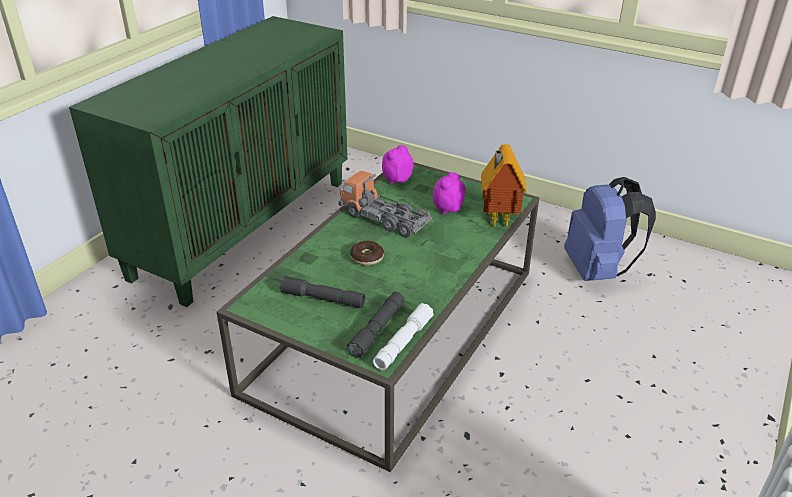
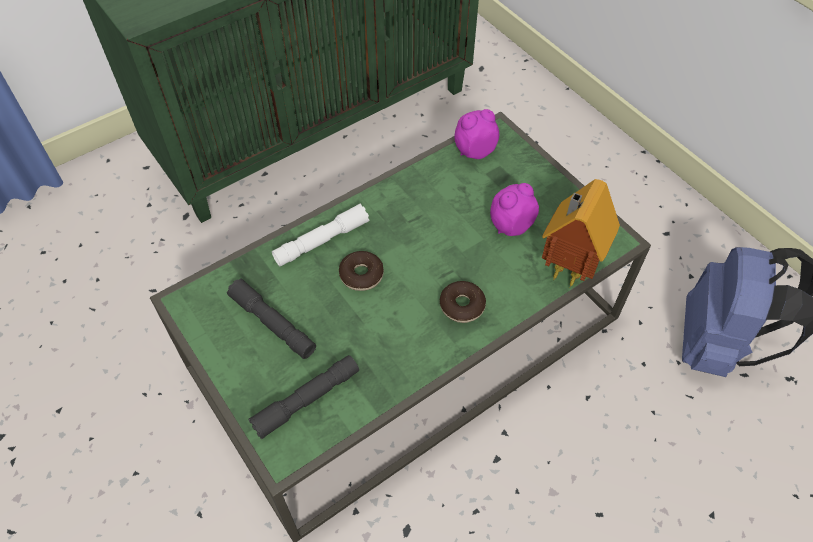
camera: 25 degrees right, 20 degrees up
(384, 218) = (420, 214): toy truck -> none
(403, 343) = (324, 435): white flashlight -> white flashlight (321, 241)
(446, 254) = (462, 306): none -> donut

